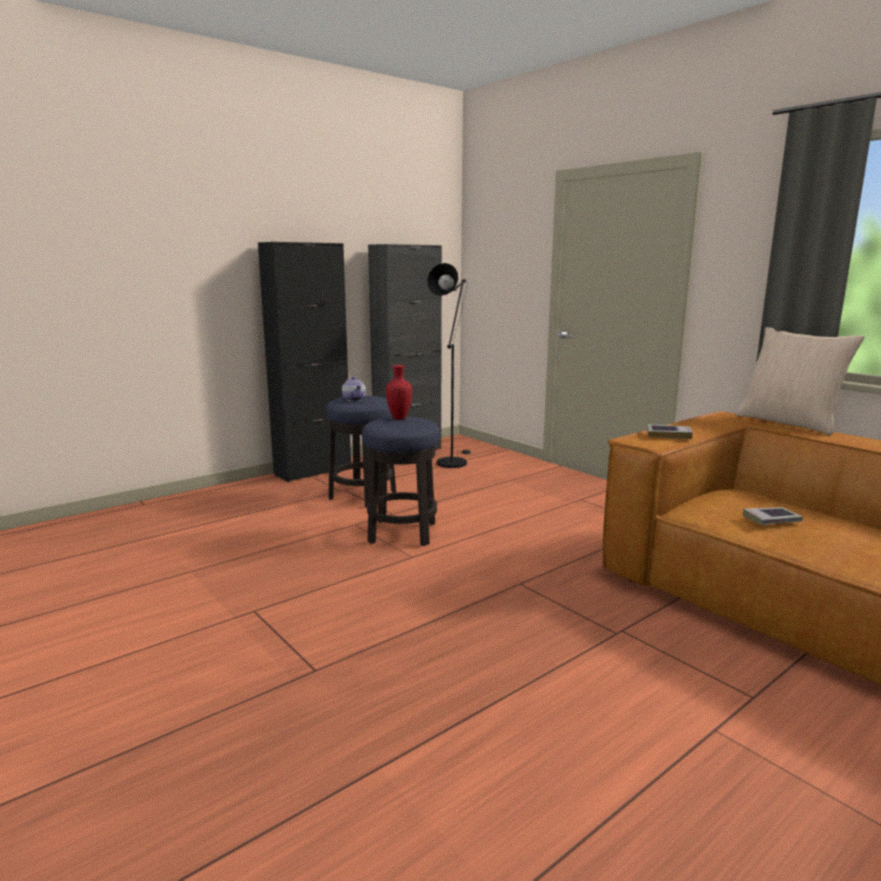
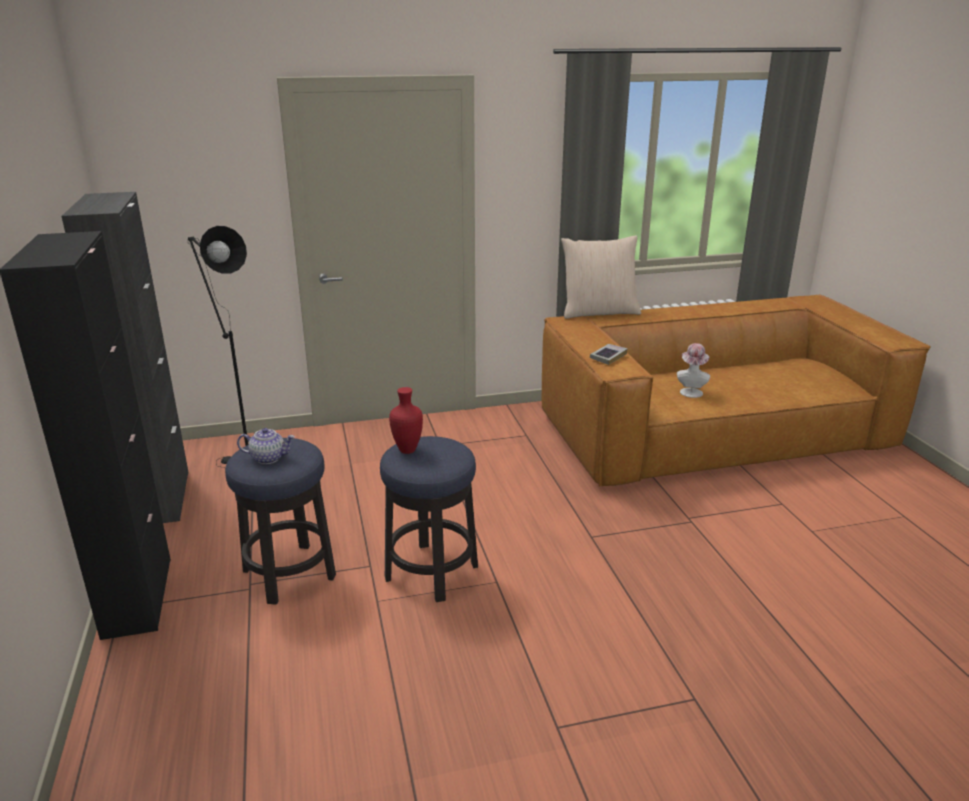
camera: 65 degrees left, 10 degrees up
(771, 520) = (691, 391): book -> hat

